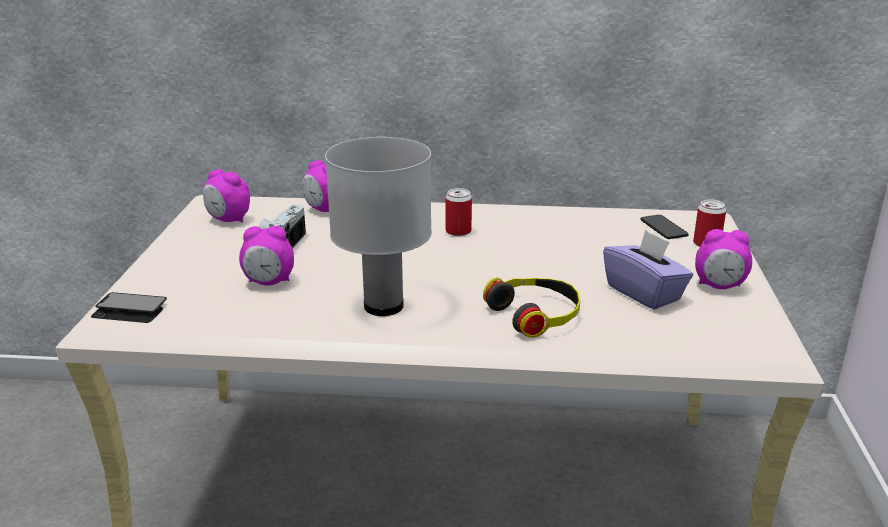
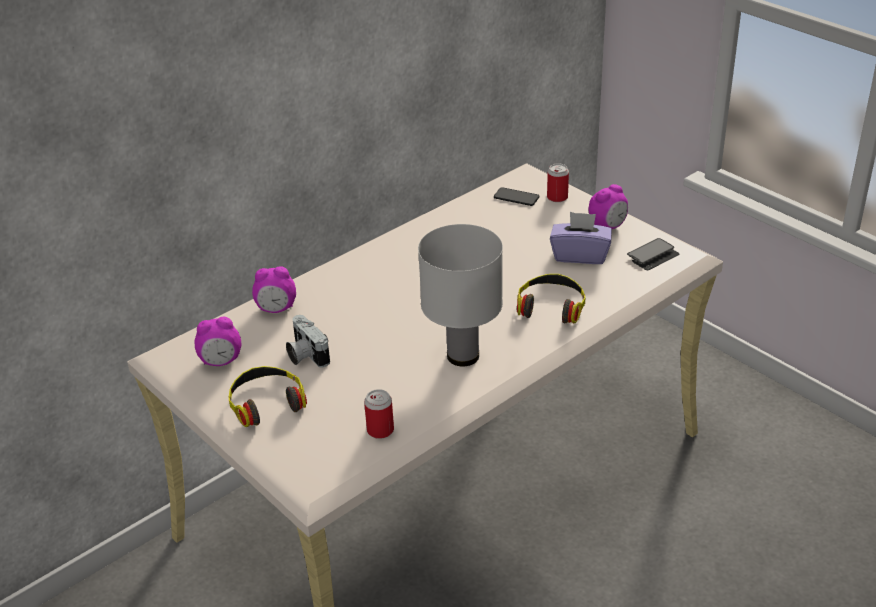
camera: 45 degrees left, 10 degrees up
(130, 310) = (313, 467): phone -> phone (653, 256)
(198, 256) = (266, 402): none -> headphones
(269, 282) = (361, 388): alarm clock -> none
(458, 231) = (403, 273): can -> can (380, 430)

